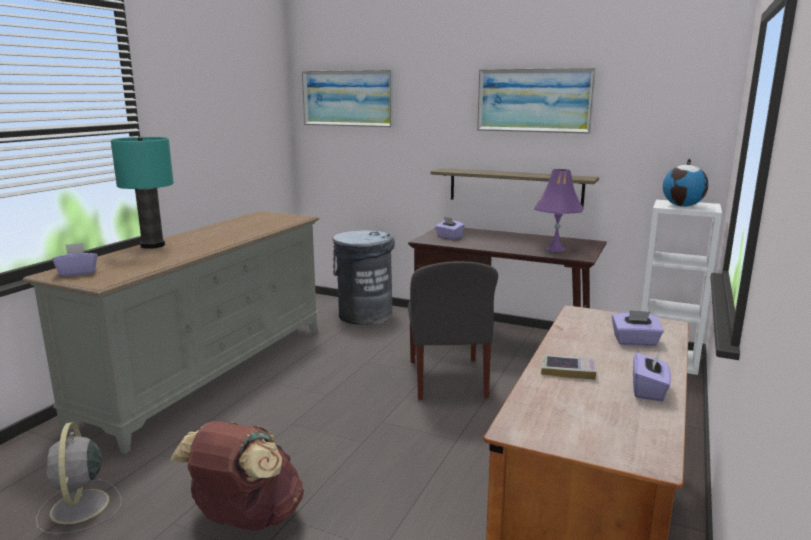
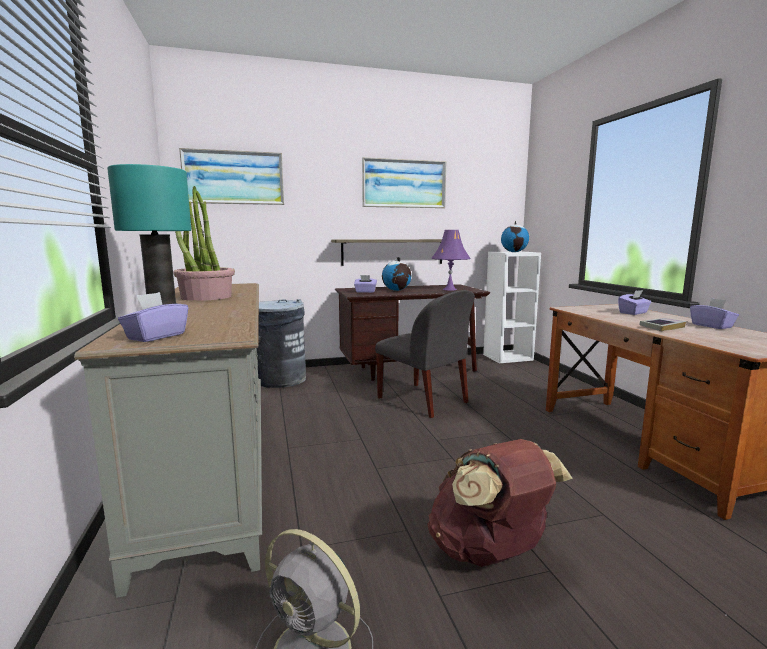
camera: 40 degrees left, 5 degrees down
(221, 233) = (206, 297): none -> potted plant
(489, 240) = (396, 290): none -> globe

